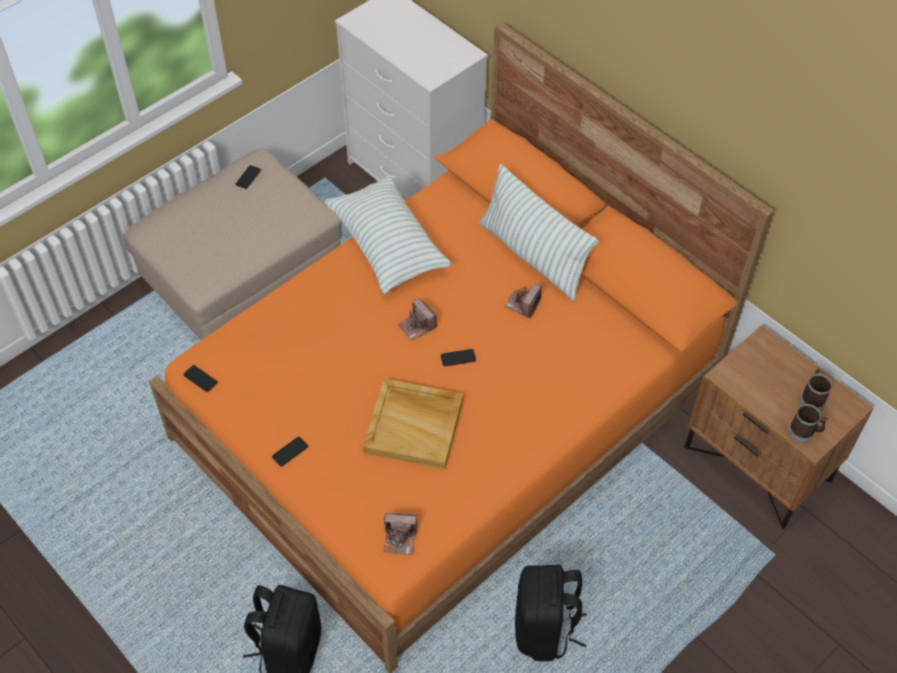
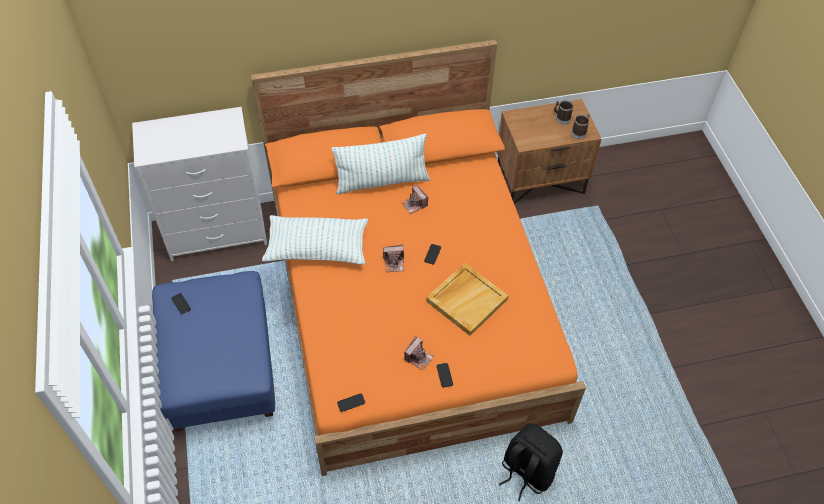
camera: 60 degrees left, 0 degrees up
(242, 280) = (220, 370): beige ottoman -> blue ottoman
(400, 539) = (543, 345): camera -> camera (418, 357)
(544, 629) = (585, 331): black backpack -> none

